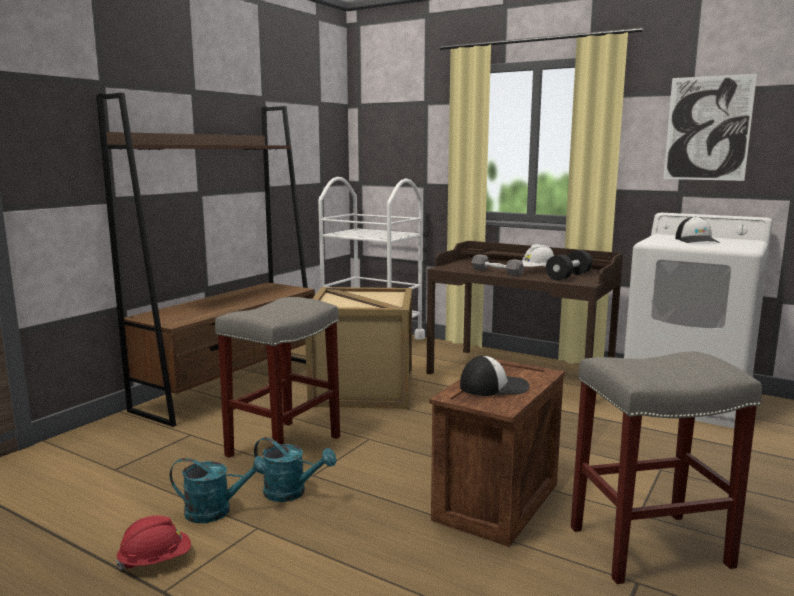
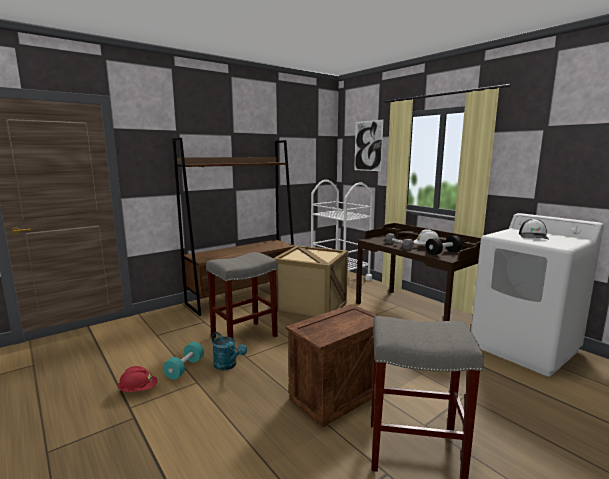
camera: 20 degrees right, 0 degrees up
(216, 511) = (184, 368): turquoise watering can -> turquoise dumbbell
(494, 386) = (331, 324): cap -> none
(707, 128) = (557, 154): picture -> picture (368, 146)

